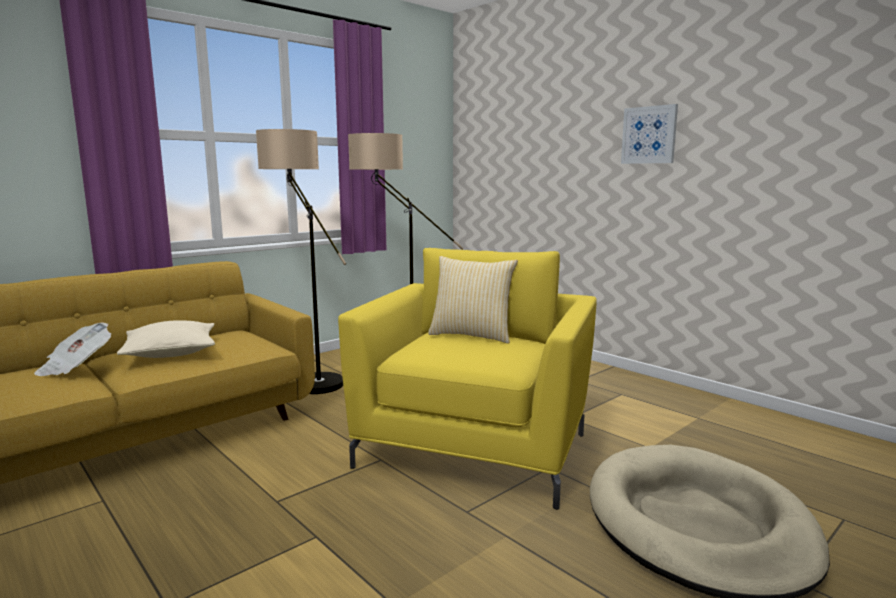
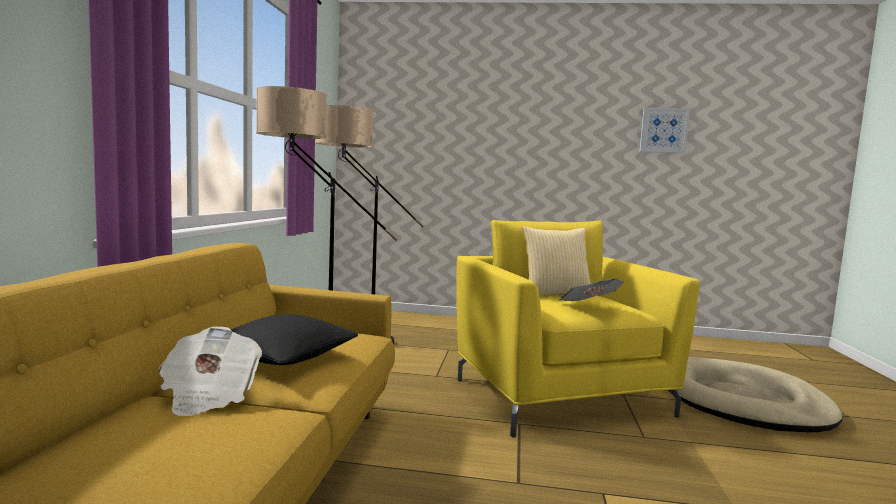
camera: 40 degrees left, 5 degrees down
(171, 352) = (283, 357): beige pillow -> black pillow
(453, 353) = (588, 307): none -> newspaper
(649, 135) = (551, 136): picture -> picture (664, 130)

